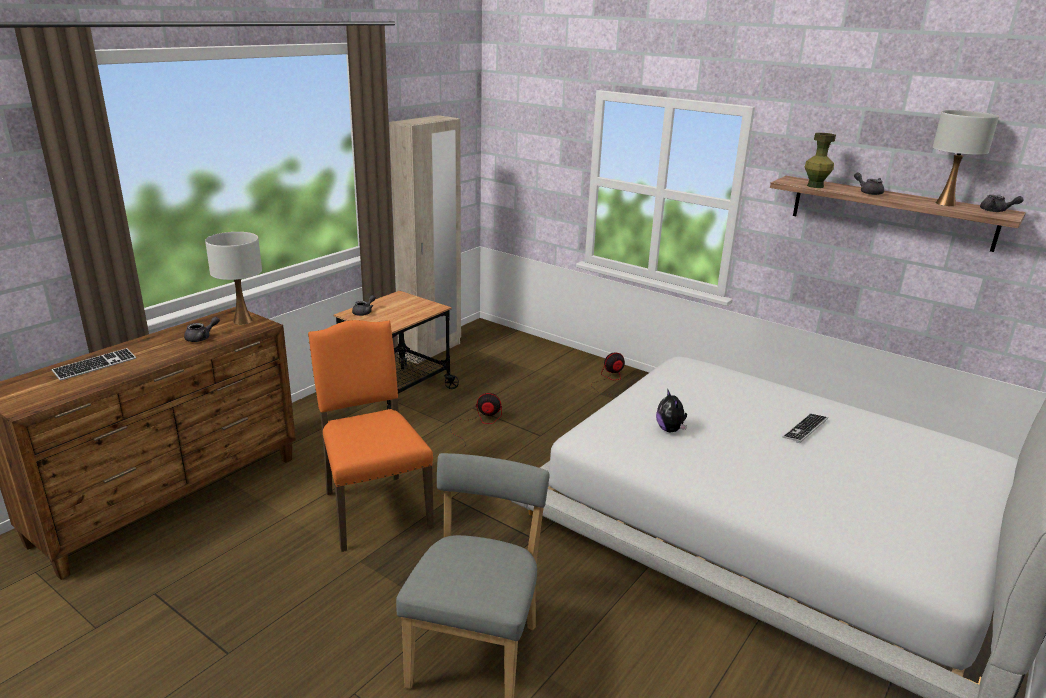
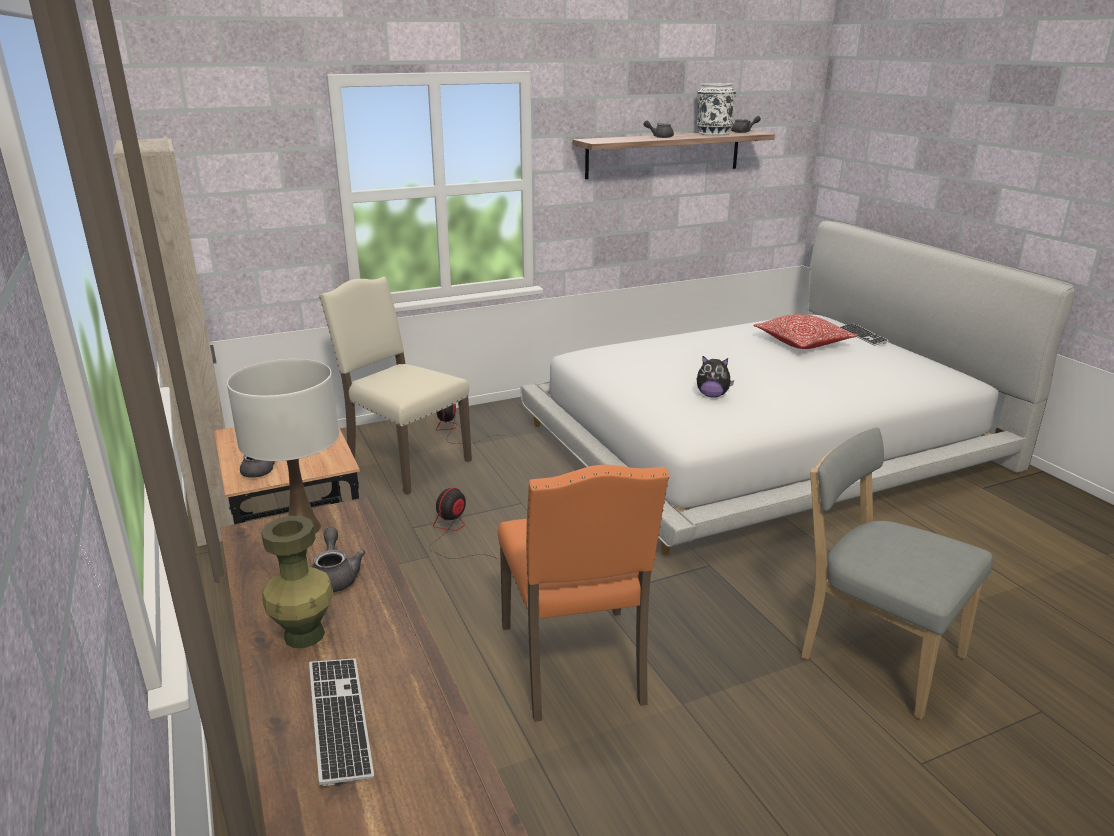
camera: 60 degrees left, 0 degrees up
(374, 508) = (576, 665): orange chair -> orange chair turned 105 degrees counterclockwise
(547, 379) = (404, 462): none -> beige chair
(805, 429) = (748, 350): keyboard -> keyboard (862, 336)
(815, 186) = (623, 140): green vase -> green vase (305, 635)
(877, 455) = (802, 343): none -> pillow
(945, 204) = (713, 134): white table lamp -> white vase

